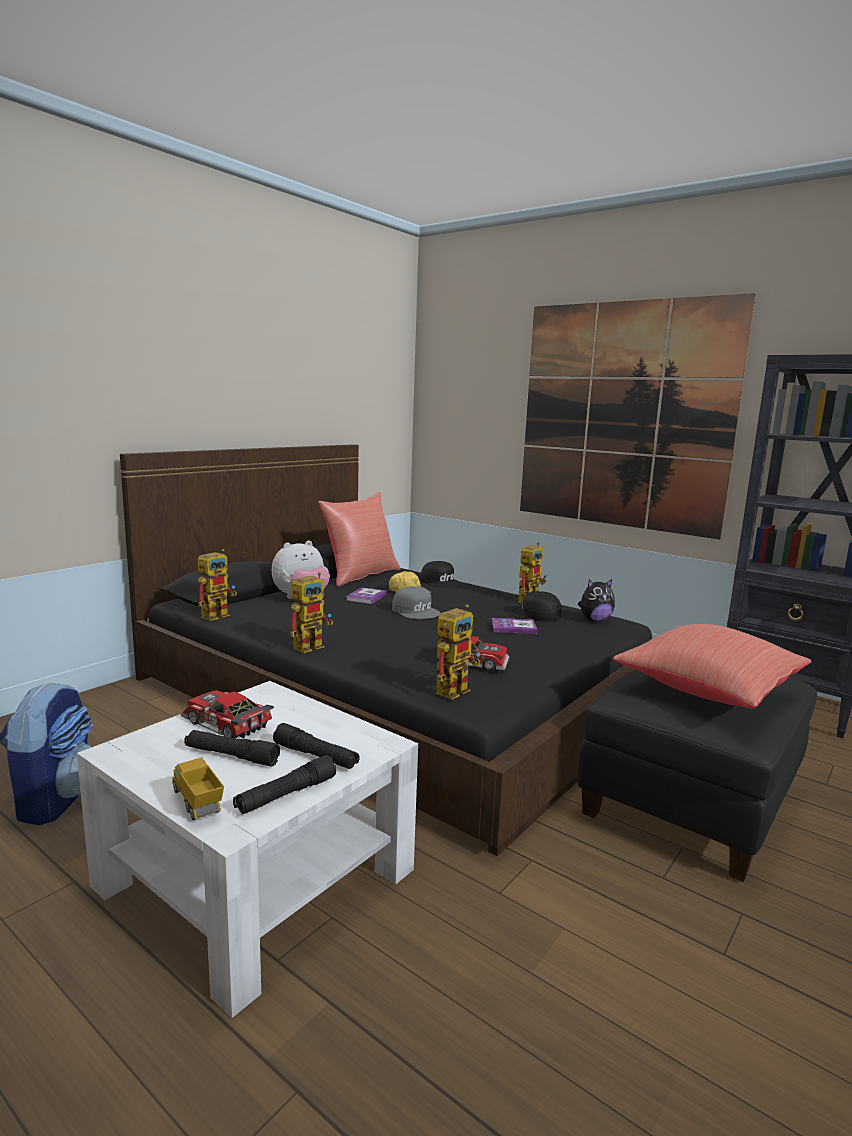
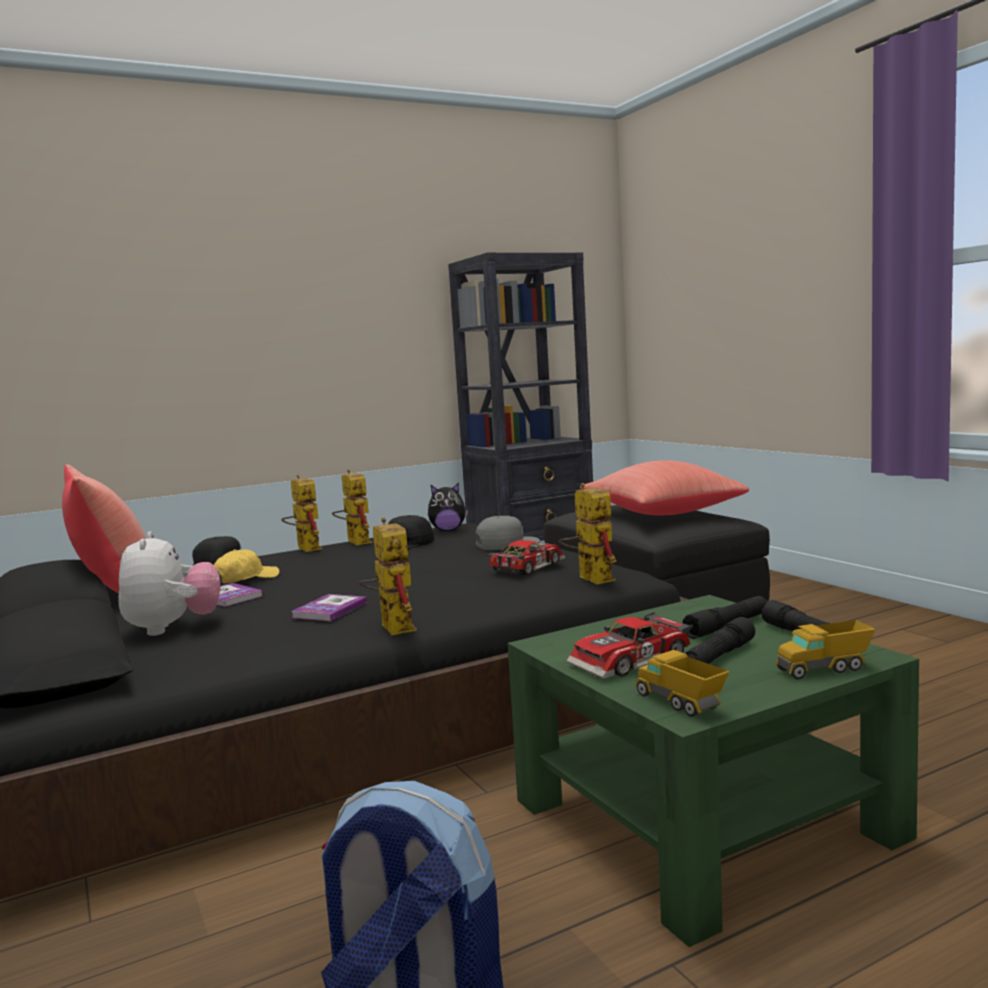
camera: 65 degrees left, 5 degrees down
(133, 748) = (680, 704): none -> toy truck
(218, 614) = (166, 677): toy robot -> toy robot (305, 548)
(256, 878) = (703, 818): white coffee table -> green coffee table
(416, 611) = (330, 578): grey cap -> grey cap (506, 543)
(513, 627) = (435, 552): book -> book (330, 610)
(594, 620) = (448, 530): plush toy -> plush toy turned 75 degrees clockwise
(622, 416) = (300, 327): picture -> none

